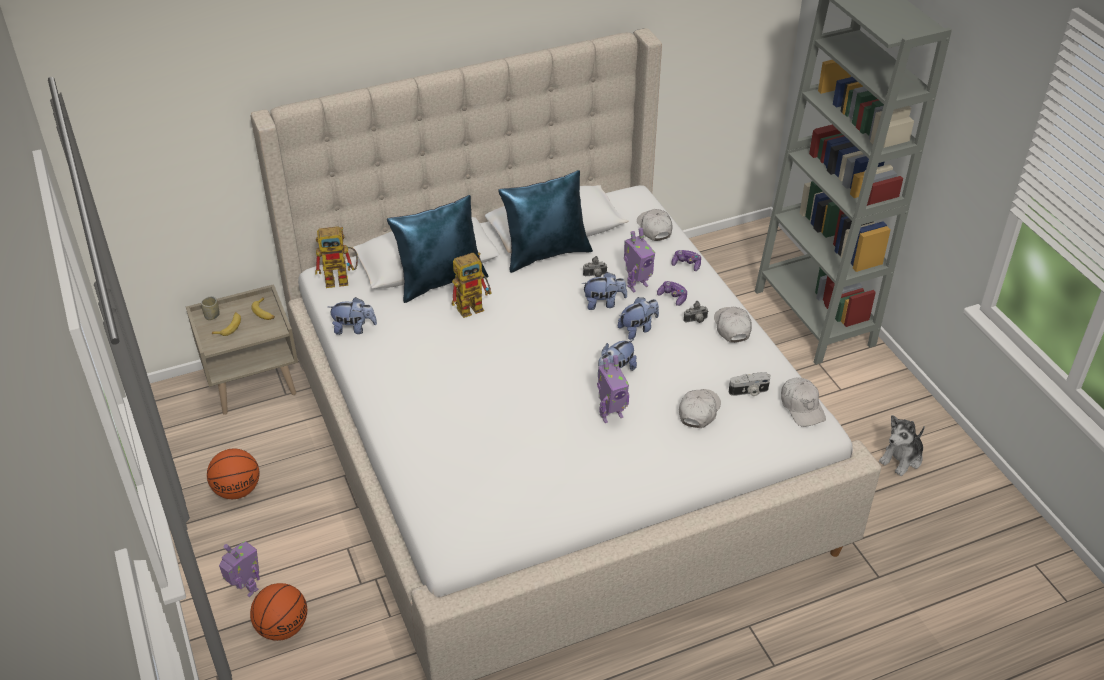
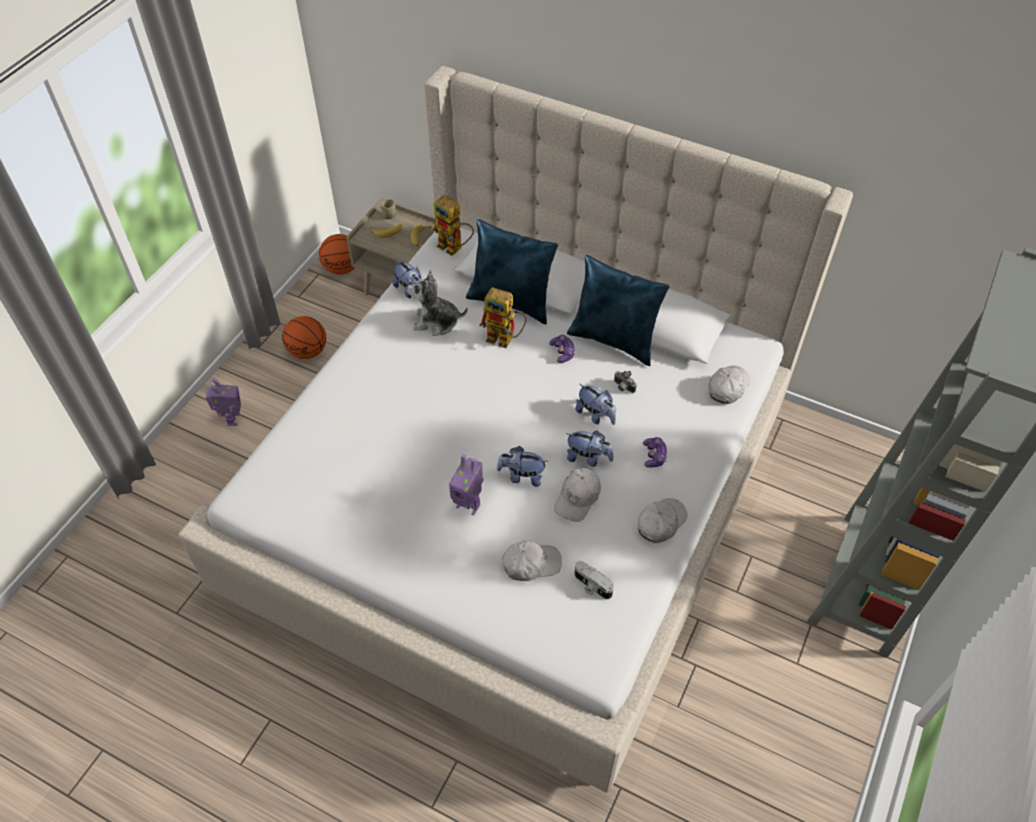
camera: 50 degrees right, 10 degrees up
(283, 627) = (217, 462): basketball -> basketball (342, 268)
(636, 285) = (641, 422): toy robot -> none
(686, 264) = (707, 439): game controller -> game controller (562, 352)
(696, 321) = (641, 491): camera -> none
(802, 407) = (612, 639): white cap -> white cap (578, 498)
(902, 458) = (762, 769): plush toy -> plush toy (437, 322)

